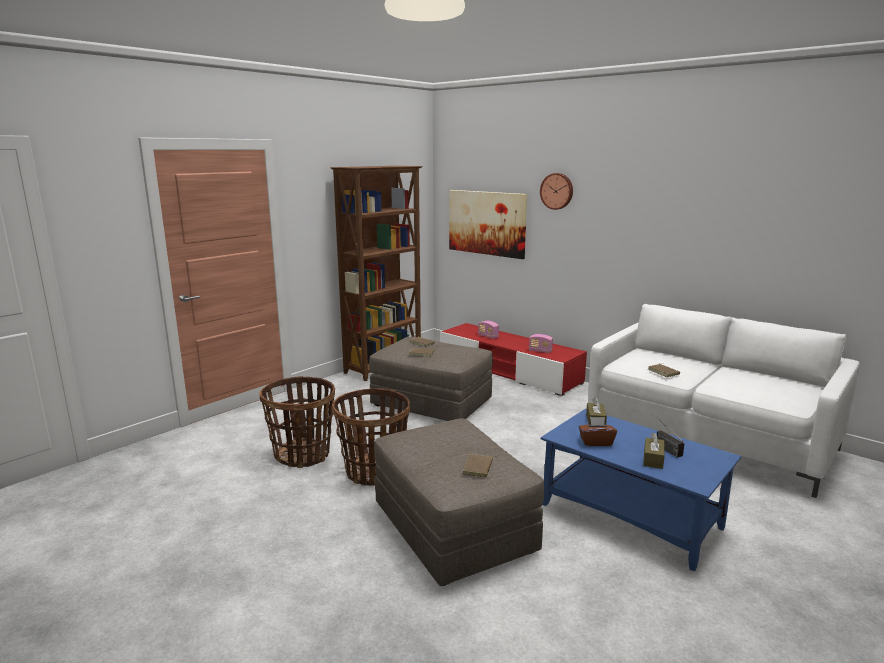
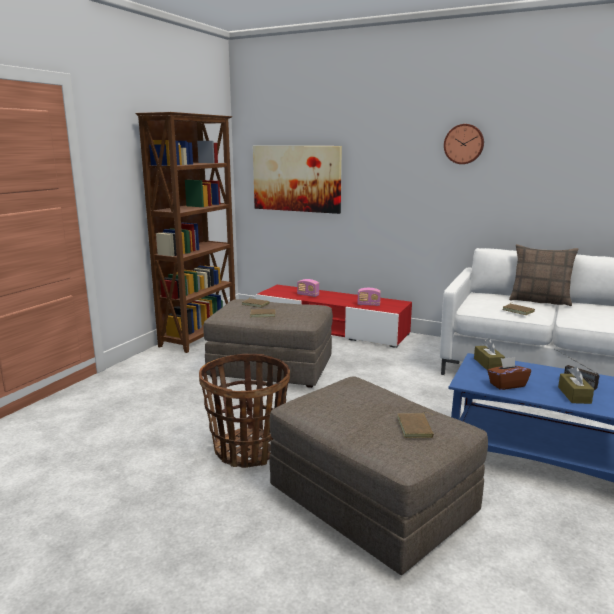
camera: 15 degrees left, 0 degrees up
(302, 455) = (153, 442): basket -> none
(557, 191) = (375, 141): wall clock -> wall clock (464, 144)
(698, 363) = (539, 301): none -> pillow

